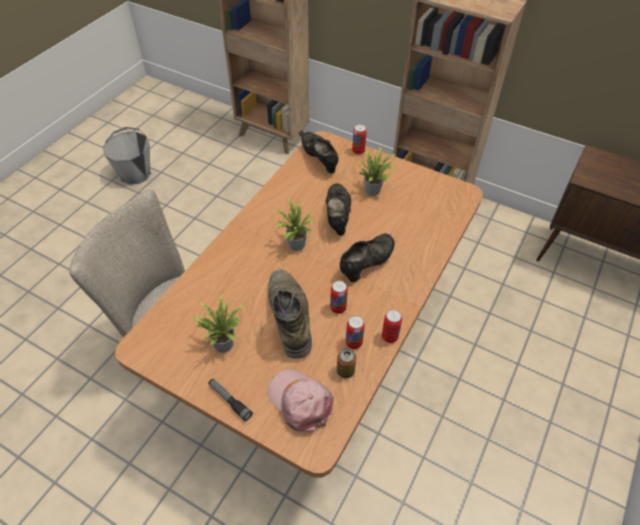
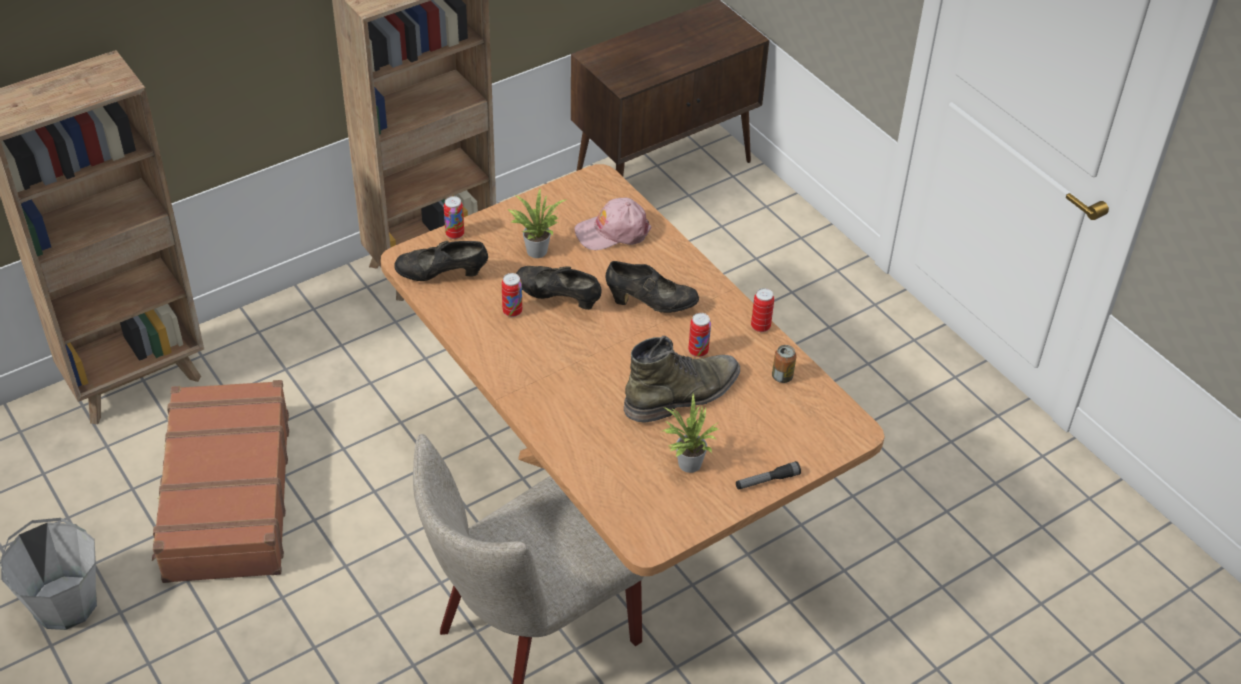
camera: 65 degrees left, 5 degrees down
(221, 195) = (226, 496): none -> brown suitcase
(289, 315) = (683, 394): green boot -> green boot turned 135 degrees clockwise
(294, 245) = (579, 353): potted plant -> none
(300, 401) = (798, 424): pink cap -> pink cap (612, 232)
(353, 343) = (751, 357): can -> can (512, 311)
(367, 264) = (651, 304): black shoe -> black shoe turned 120 degrees clockwise

